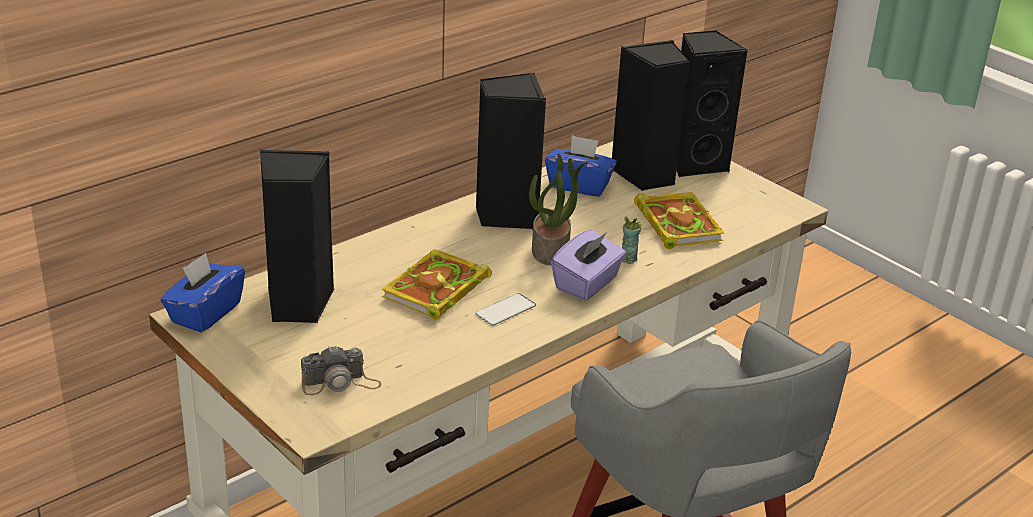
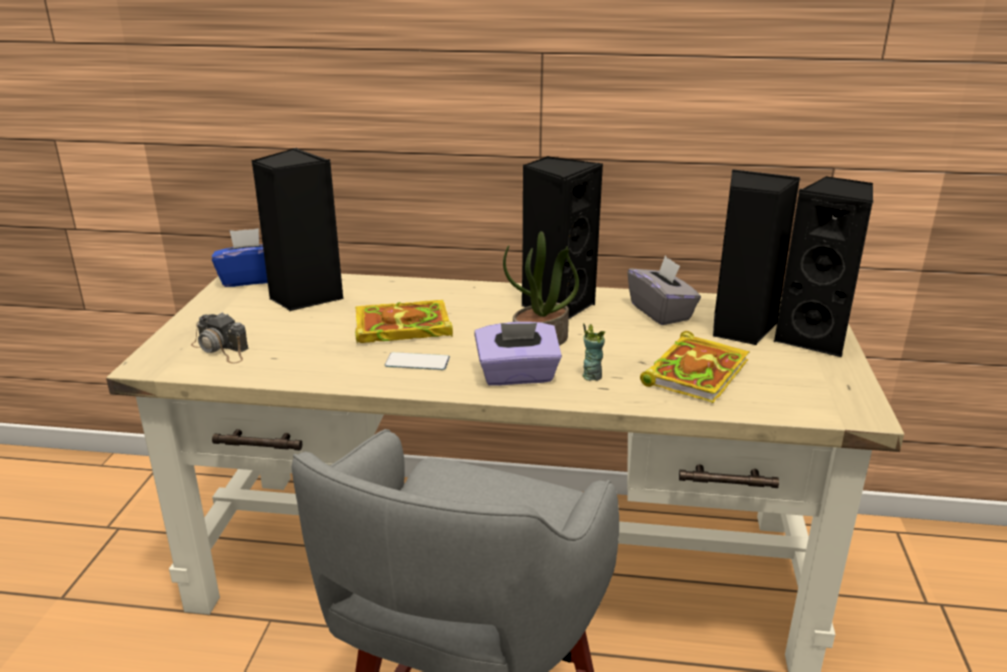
camera: 50 degrees right, 5 degrees down
(579, 185) = (661, 312): blue tissue box -> grey tissue box

